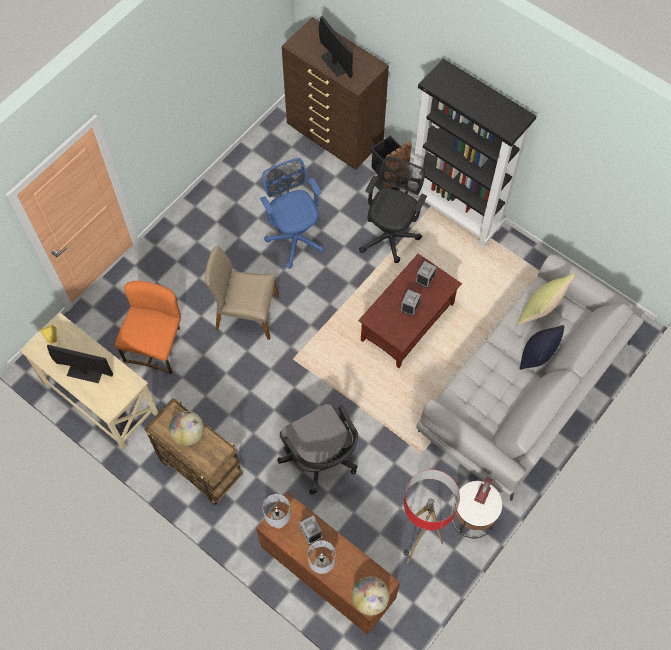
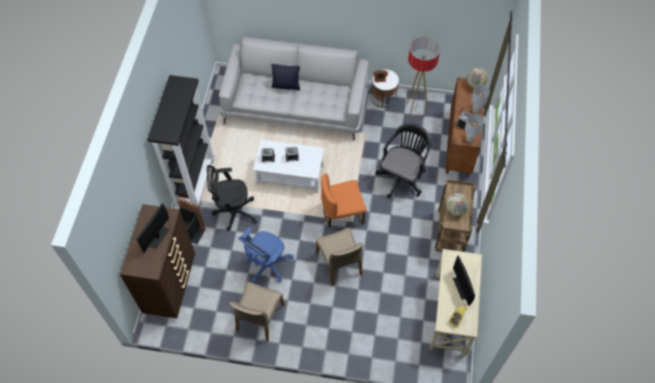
camera: 120 degrees left, 5 degrees down
(156, 345) = (395, 303): orange chair -> orange chair (342, 213)
(236, 201) = (259, 318): none -> beige chair
(407, 323) = (291, 175): brown coffee table -> white coffee table
(540, 310) = (256, 95): yellow pillow -> none

